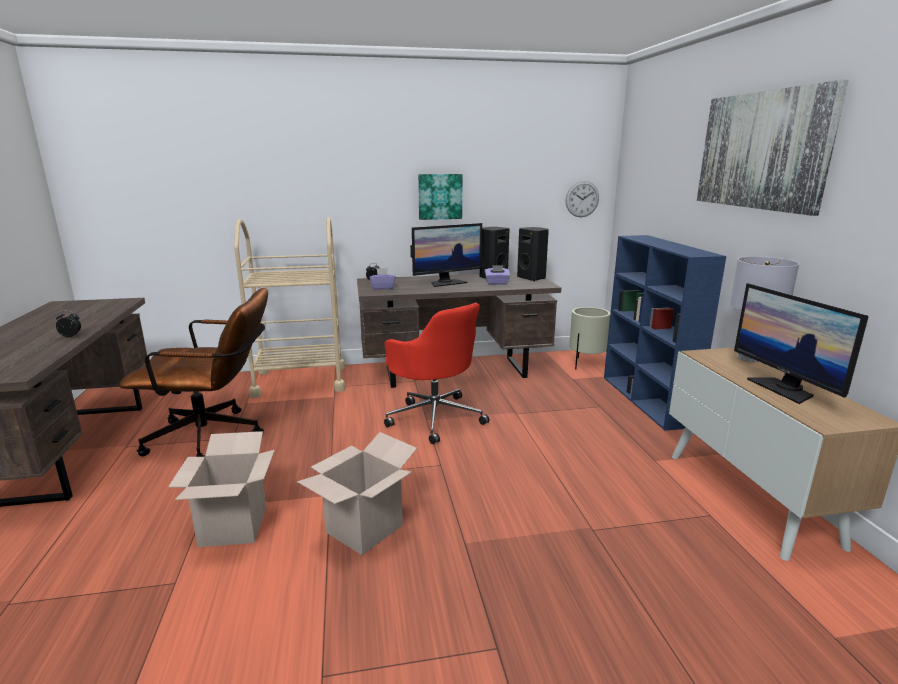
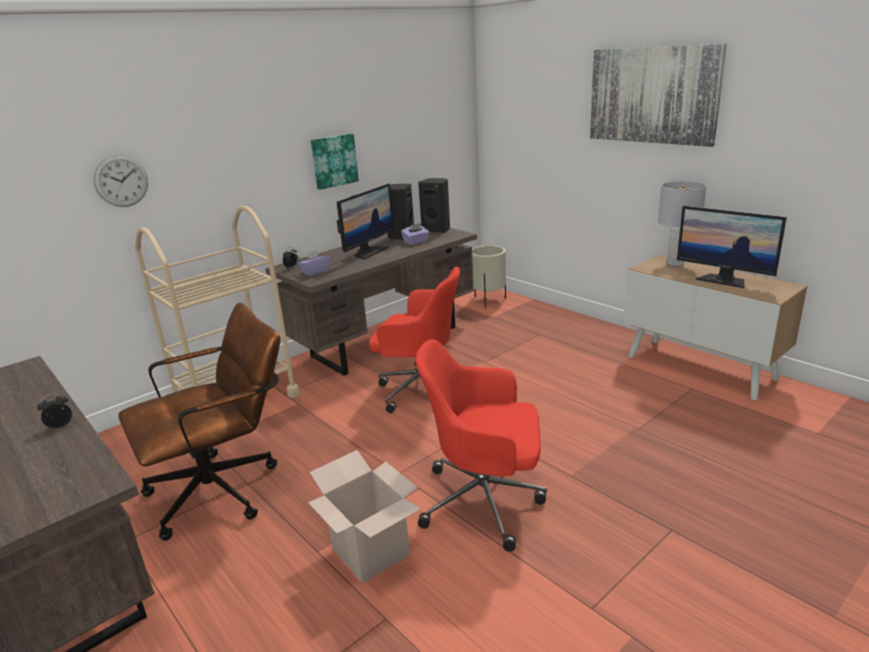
camera: 30 degrees left, 5 degrees up
(364, 529) = (485, 500): cardboard box -> red office chair
(582, 199) = (454, 143): wall clock -> wall clock (121, 181)
(646, 400) = (566, 318): blue bookcase -> none

